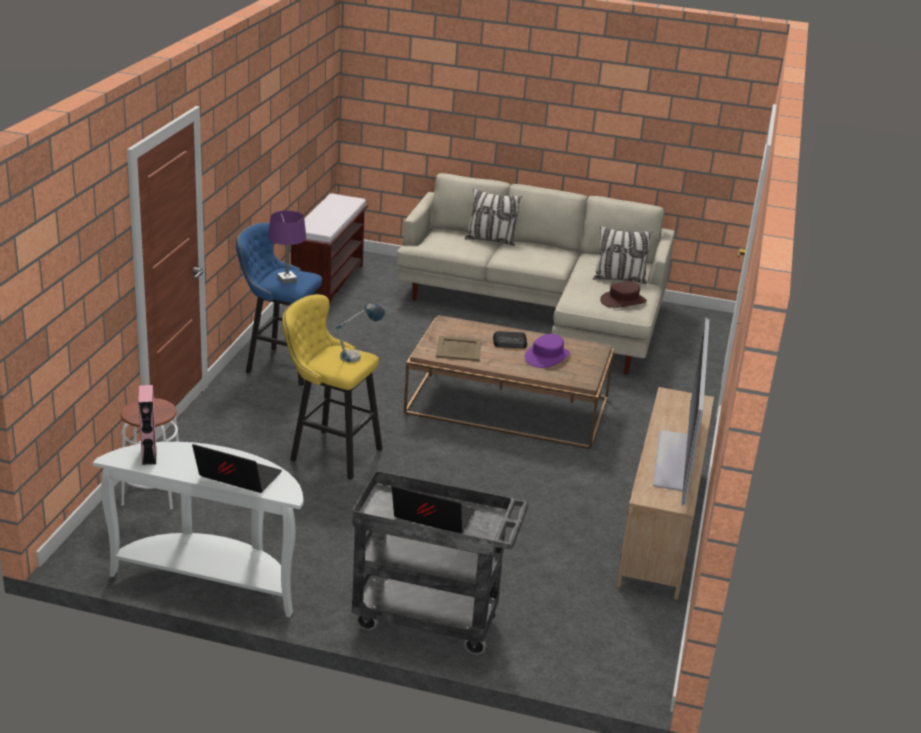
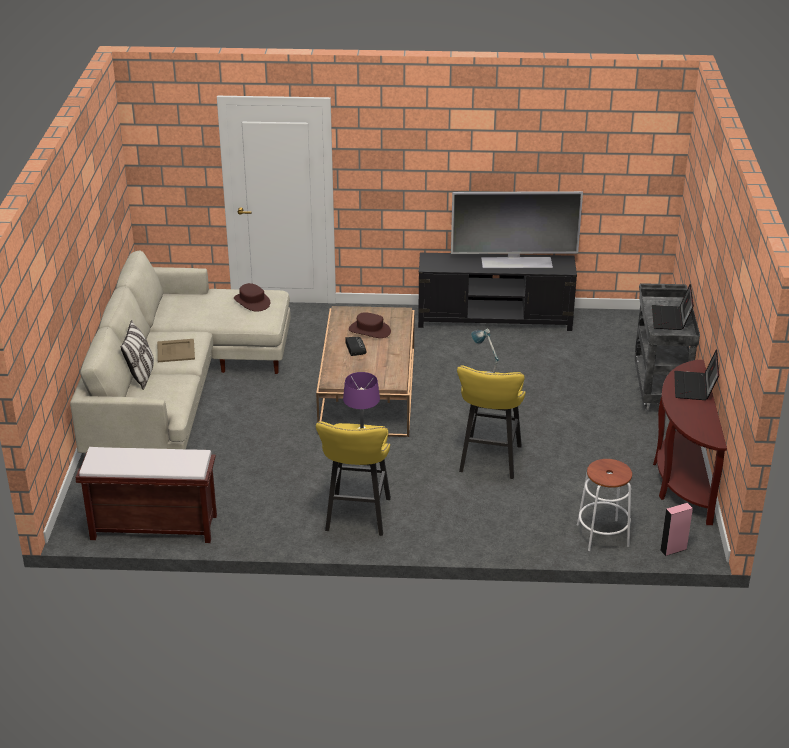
camera: 100 degrees left, 5 degrees up
(149, 455) = (699, 427): pink speaker -> pink speaker (673, 549)
(211, 579) = (681, 480): white console table -> brown console table
(278, 364) = (356, 520): blue stool -> yellow stool
(459, 349) = (379, 369): beige tray -> beige tray (175, 351)
(547, 357) = (369, 330): purple hat -> brown hat
(619, 279) = (206, 306): pillow -> none
(660, 526) = (495, 319): beige tv stand -> black tv stand

